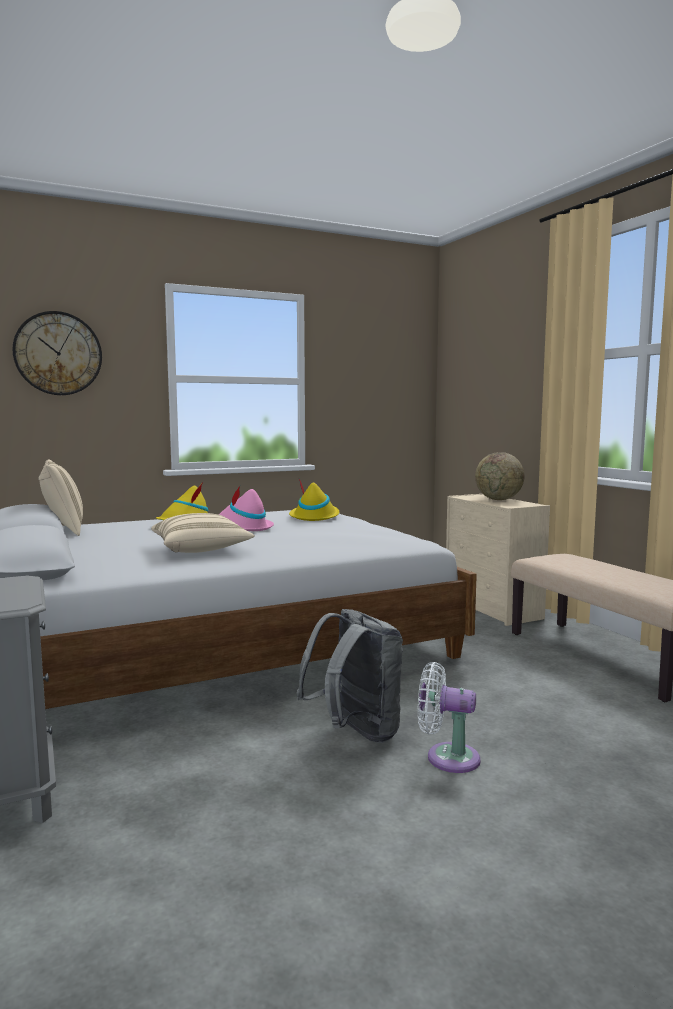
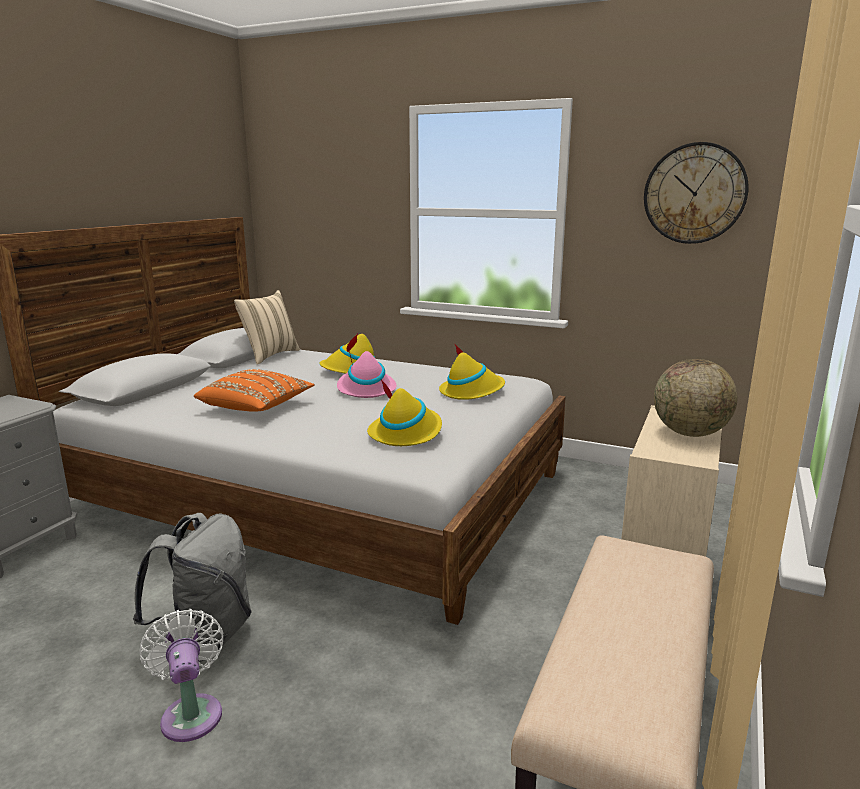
camera: 50 degrees right, 10 degrees up
(58, 353) = (319, 188): wall clock -> wall clock (694, 193)
(202, 550) = (256, 407): beige pillow -> orange pillow
(362, 533) = (406, 433): none -> yellow hat

